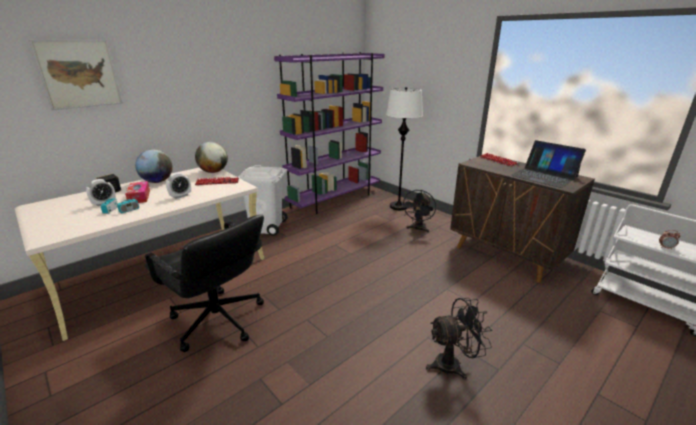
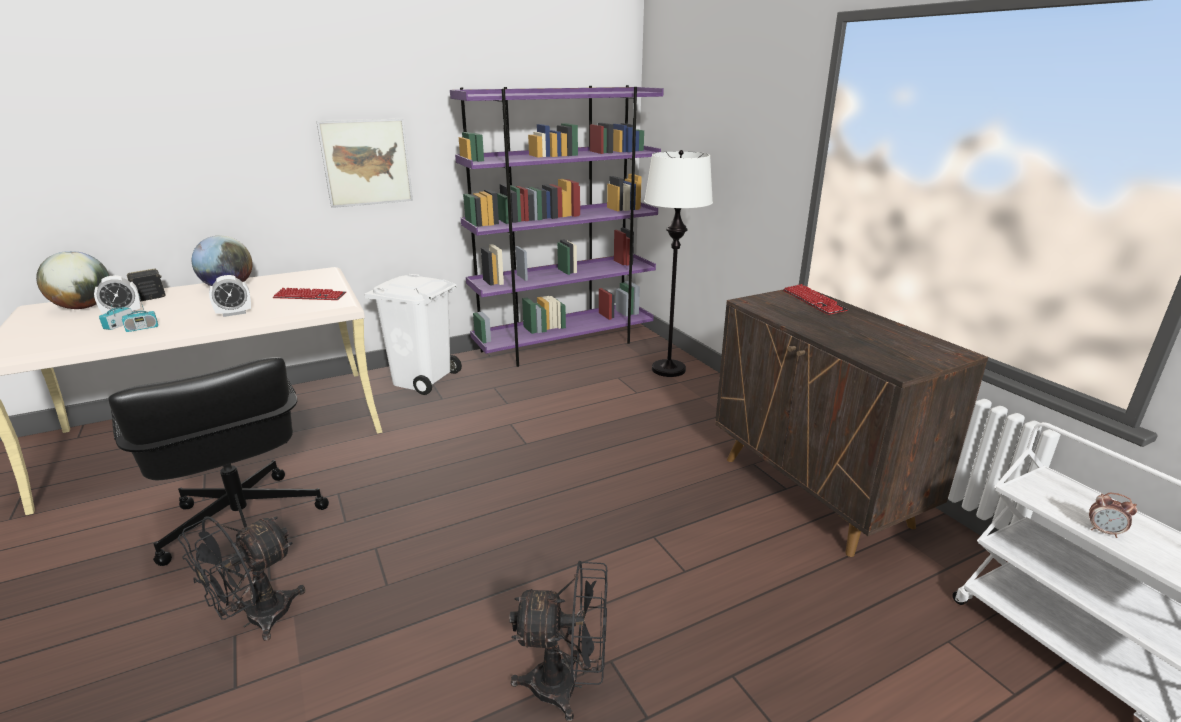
camera: 15 degrees right, 0 degrees up
(79, 74) = (113, 113): picture -> picture (367, 162)
(139, 197) = (178, 309): tissue box -> none
(214, 171) = (323, 279): globe -> globe (84, 307)
(417, 229) = (675, 415): black fan -> black fan (257, 619)
(544, 176) = (876, 341): laptop -> none

